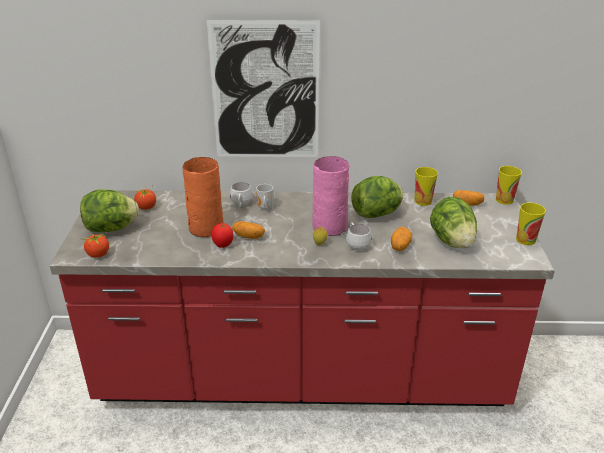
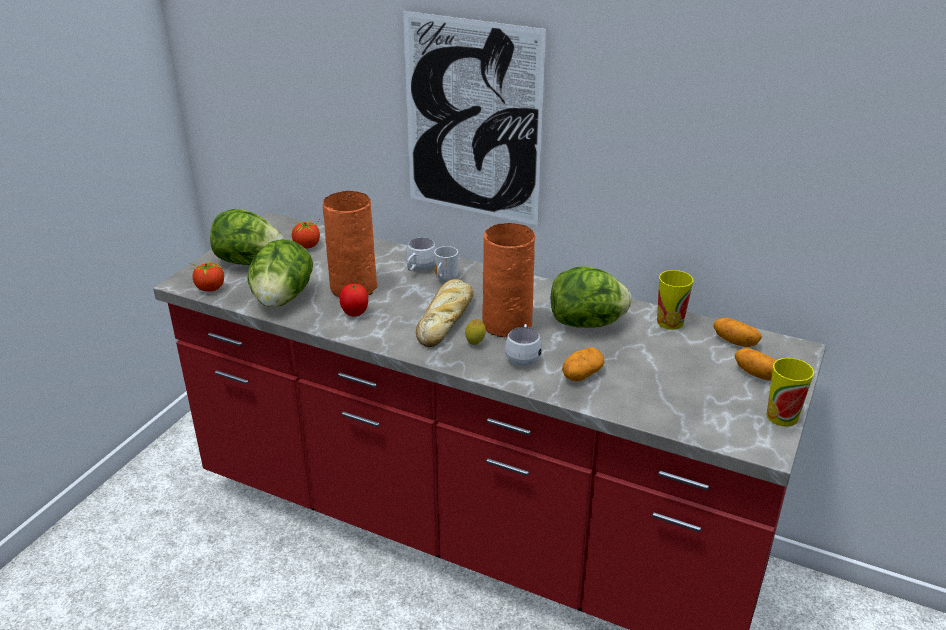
camera: 25 degrees right, 0 degrees up
(249, 236) = (395, 311): potato -> potato (757, 374)
(287, 233) = (446, 318): none -> bread
(329, 226) = (507, 324): pink vase -> orange vase
(452, 241) = (663, 388): lettuce -> lettuce (282, 299)
(504, 200) = (800, 350): cup -> none

